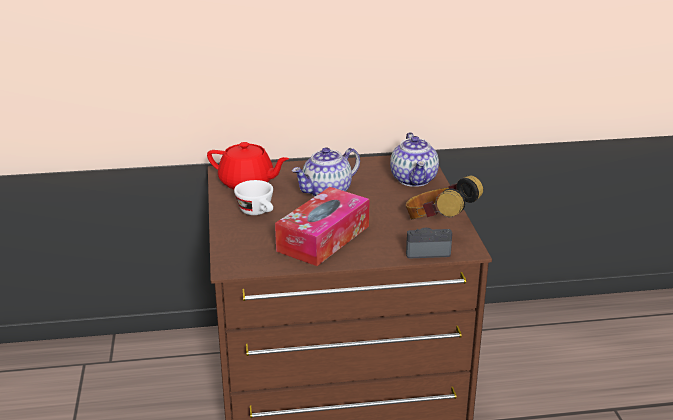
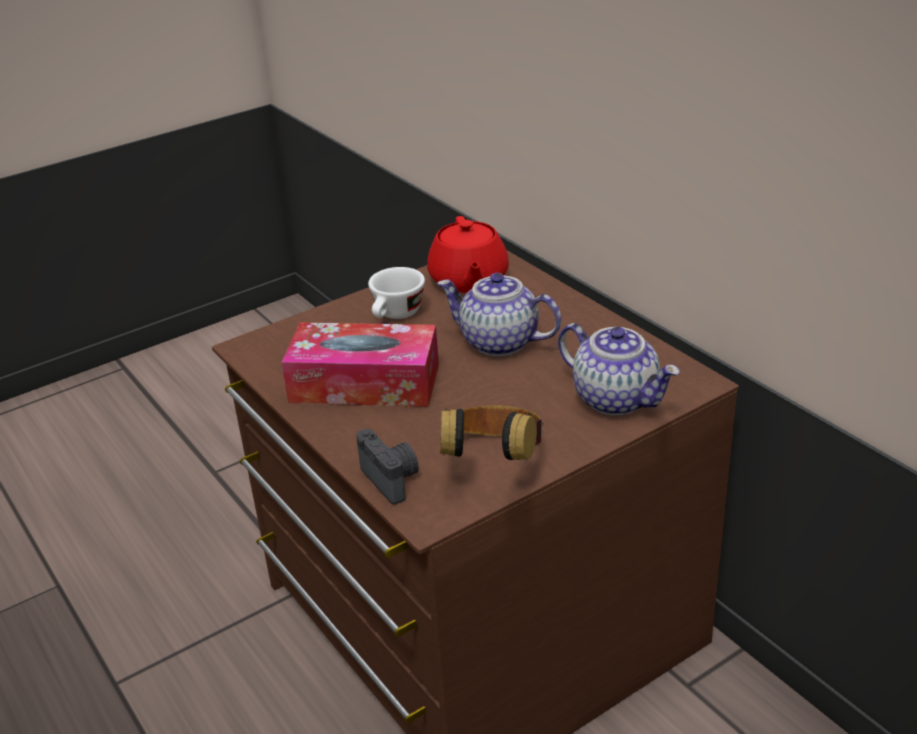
camera: 65 degrees right, 5 degrees up
(414, 180) = (617, 399): teapot -> teapot turned 105 degrees counterclockwise

